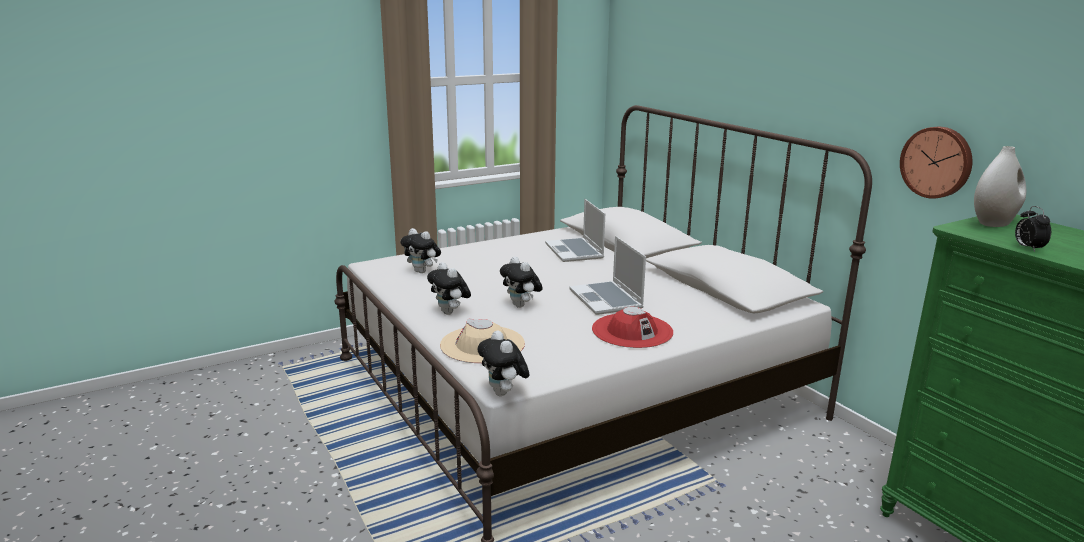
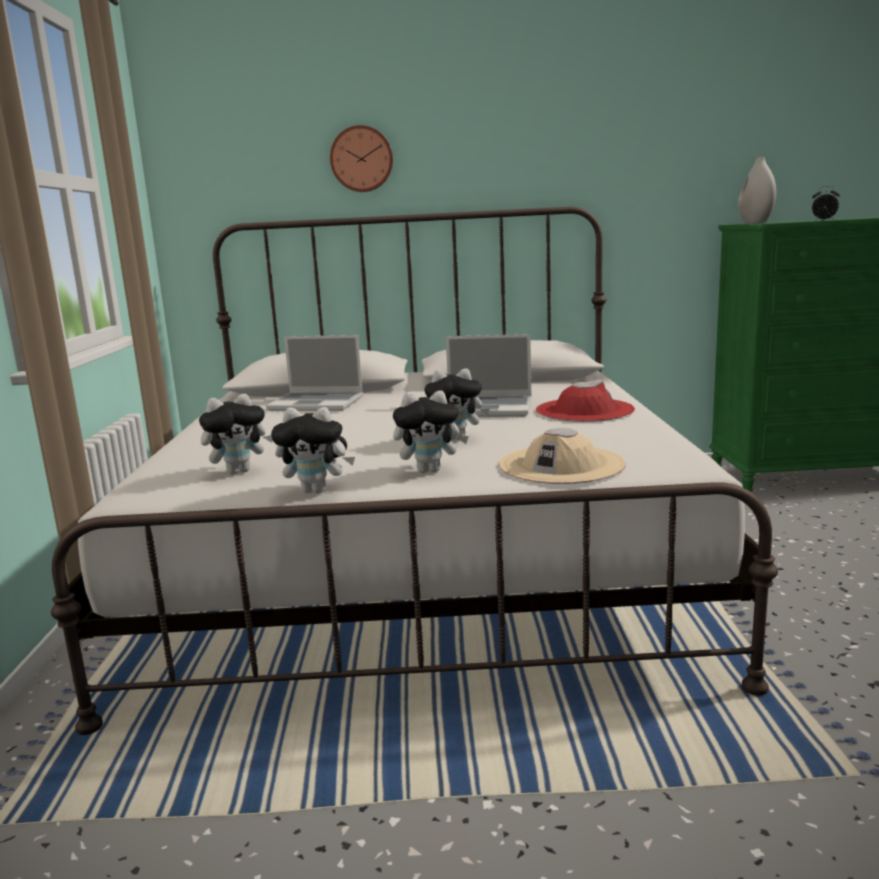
camera: 60 degrees left, 5 degrees down
(504, 393) = (716, 469): plush toy -> plush toy (317, 490)
(937, 162) = (651, 201): wall clock -> wall clock (361, 159)

